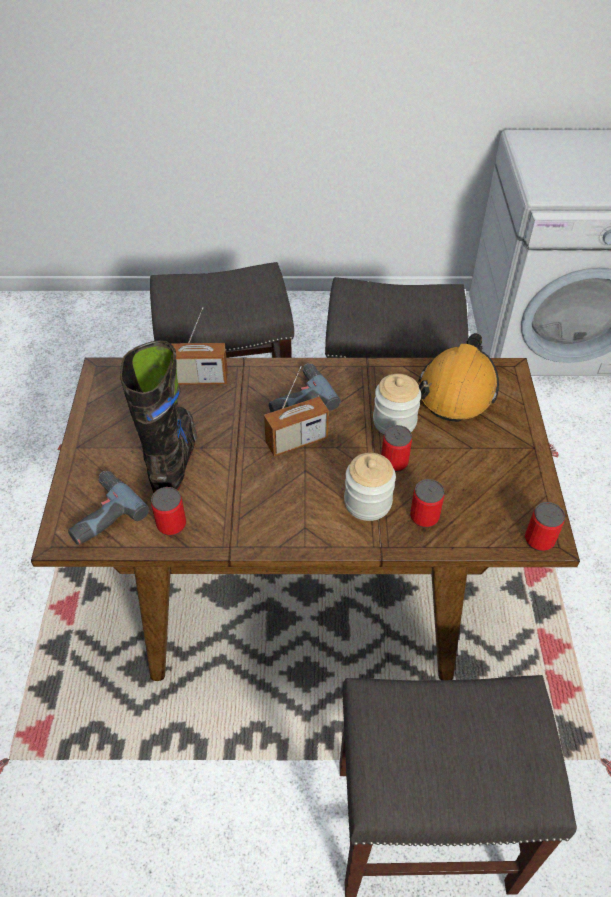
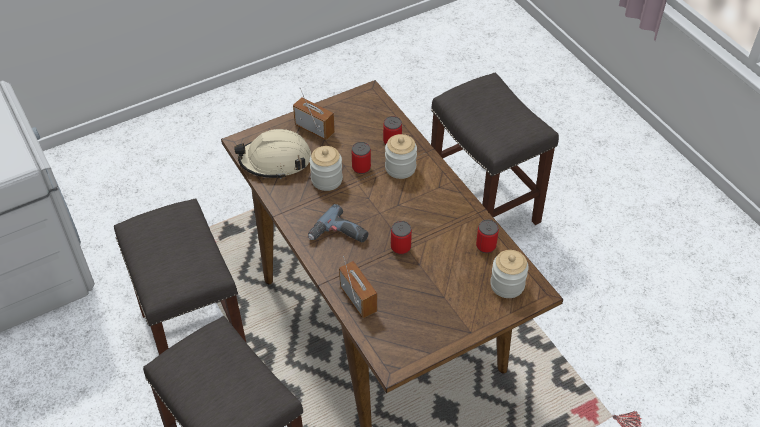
camera: 120 degrees left, 0 degrees up
(100, 514) = (507, 285): power drill -> jar
(174, 459) = (439, 272): black boot -> none
(296, 441) = (377, 219): radio -> radio (314, 129)
(457, 389) = (275, 161): orange hard hat -> beige hard hat
(539, 540) = (373, 95): can -> can (400, 247)

